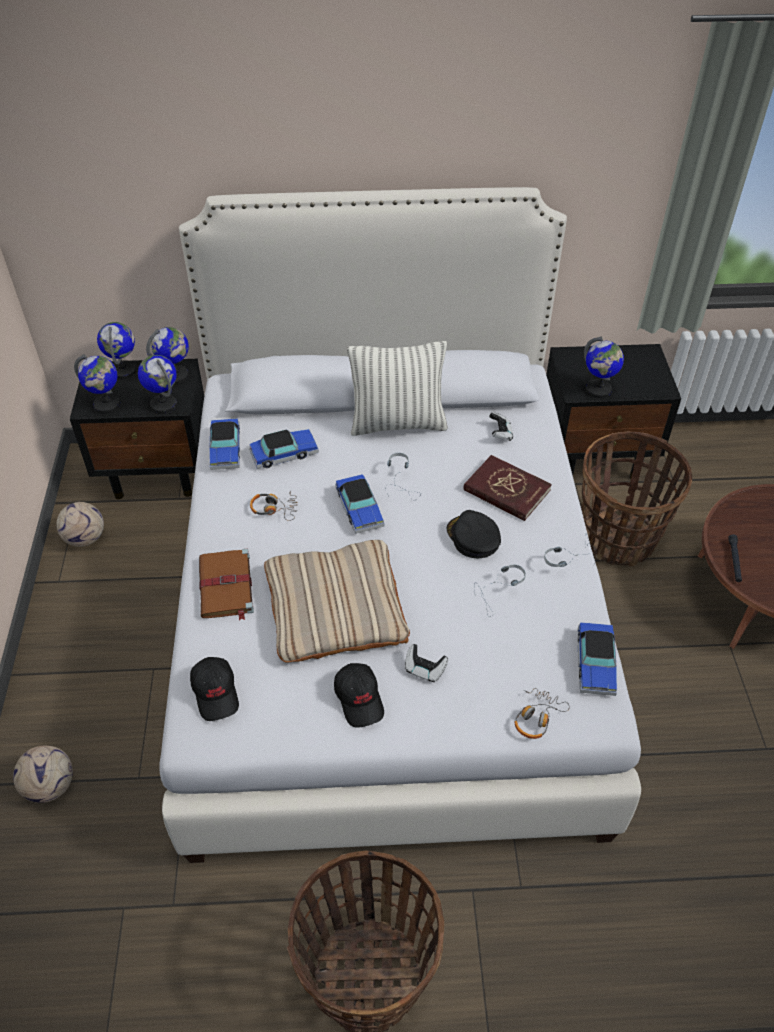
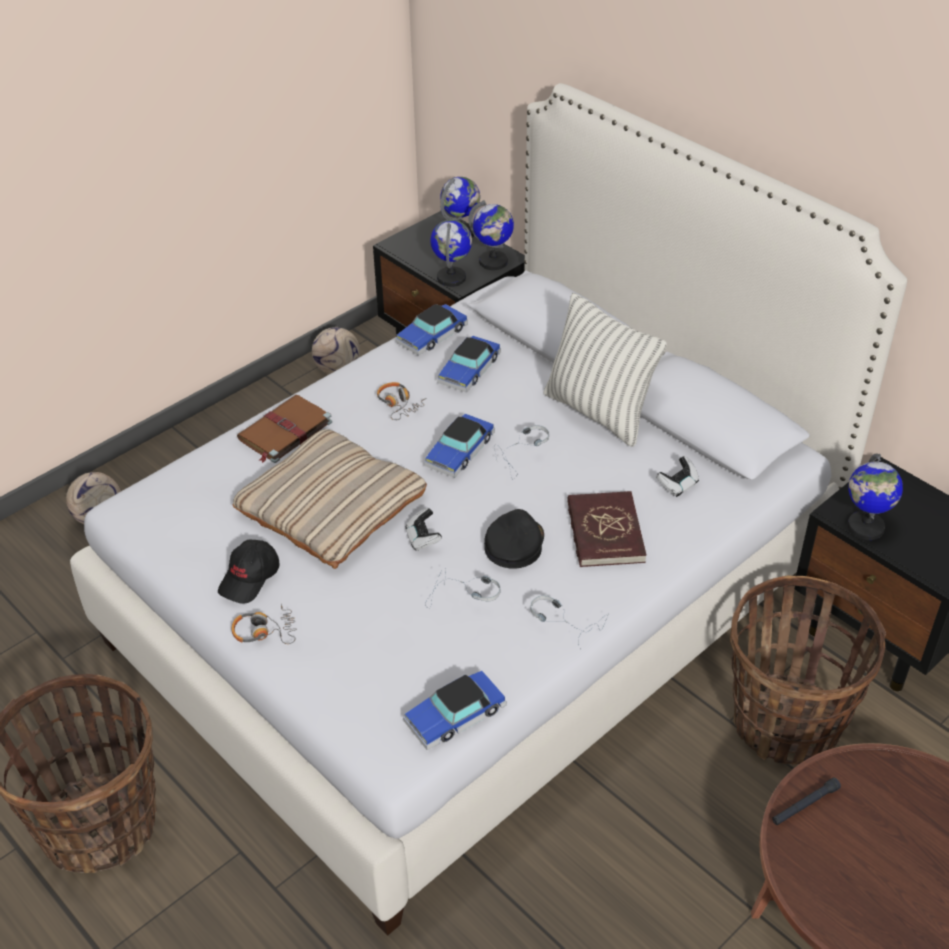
camera: 50 degrees right, 5 degrees down
(107, 405) = (411, 252): globe -> none
(216, 693) = (173, 493): black cap -> none
(284, 454) = (469, 370): toy car -> toy car turned 90 degrees clockwise
(424, 669) = (323, 601): game controller -> game controller (423, 538)
(537, 717) = (346, 707): headphones -> headphones (265, 632)

